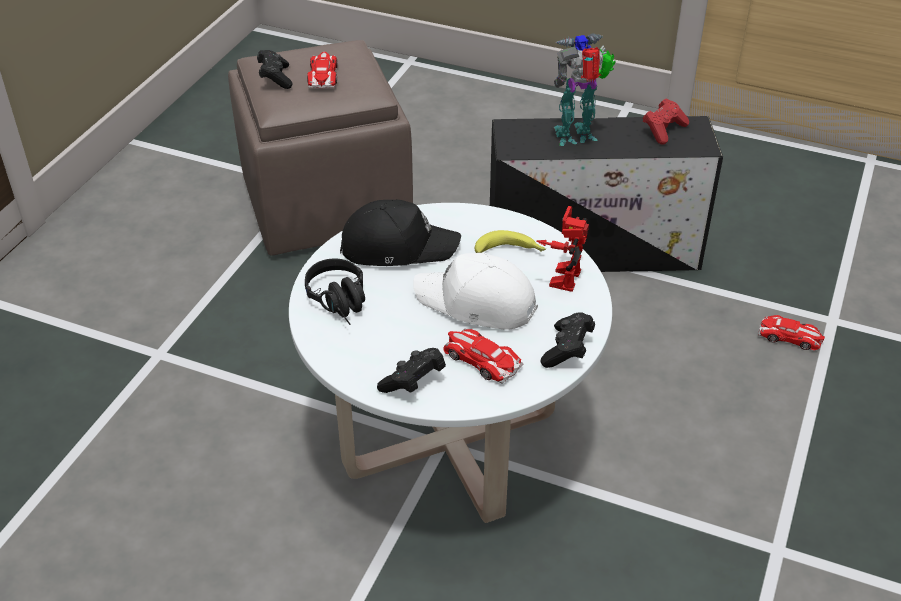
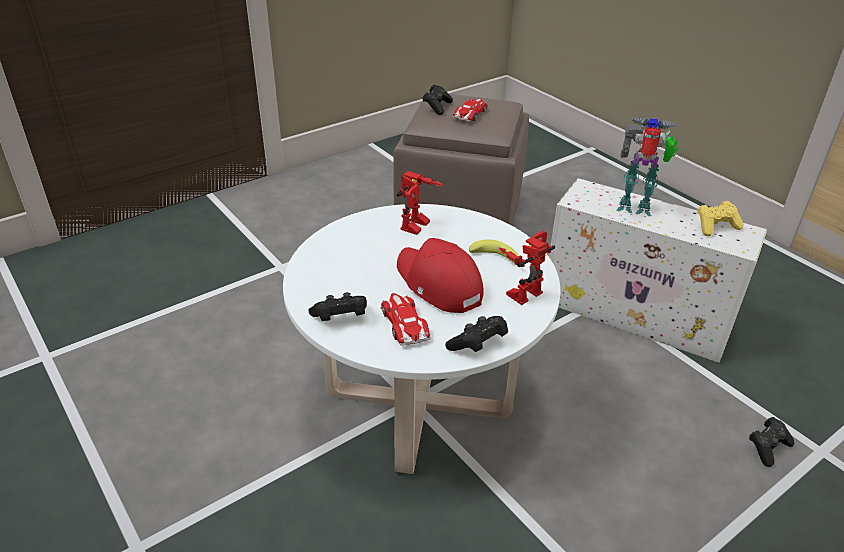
camera: 30 degrees right, 5 degrees down
(342, 304) = (343, 249): black headphones -> none
(397, 246) = (417, 228): black cap -> toy robot
(476, 303) = (438, 284): white cap -> red cap
(596, 250) = (637, 315): black storage box -> white storage box
(663, 130) = (716, 226): red game controller -> yellow game controller
(790, 337) = (767, 447): toy car -> black game controller

